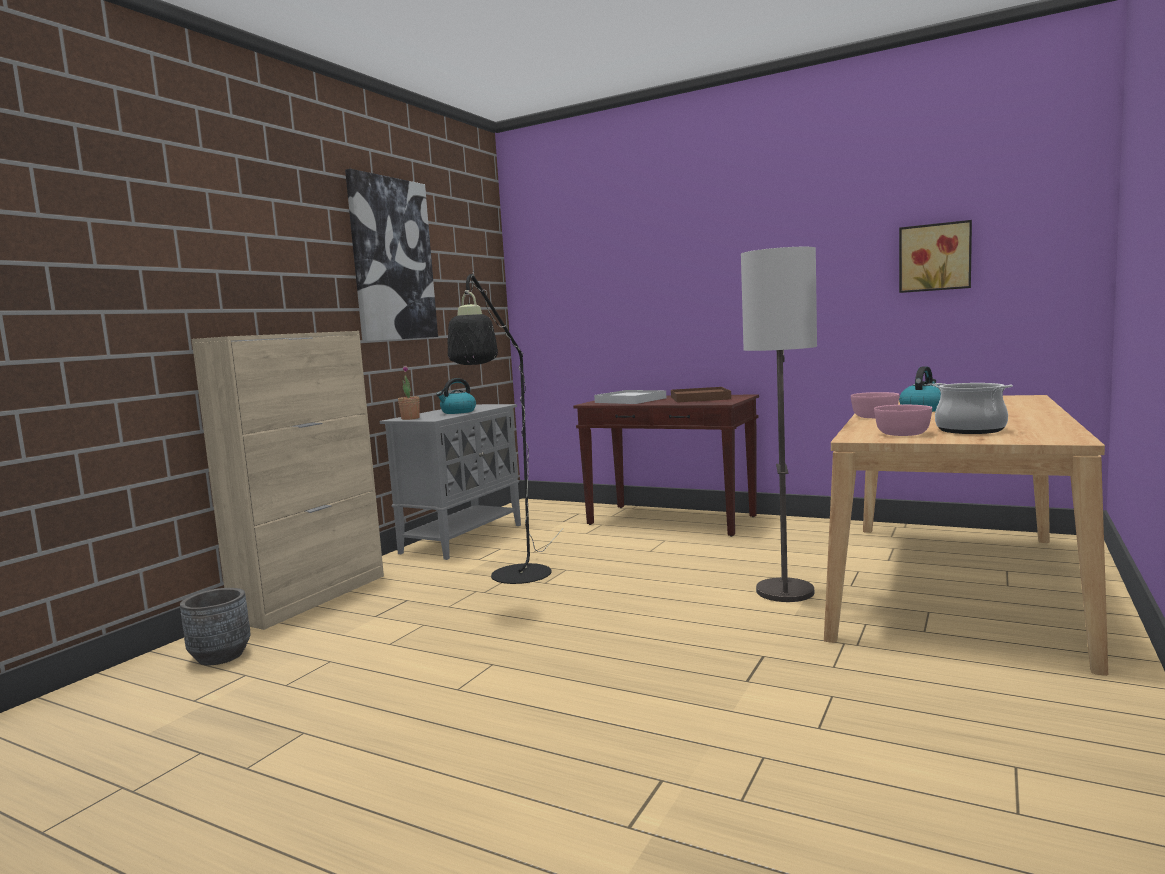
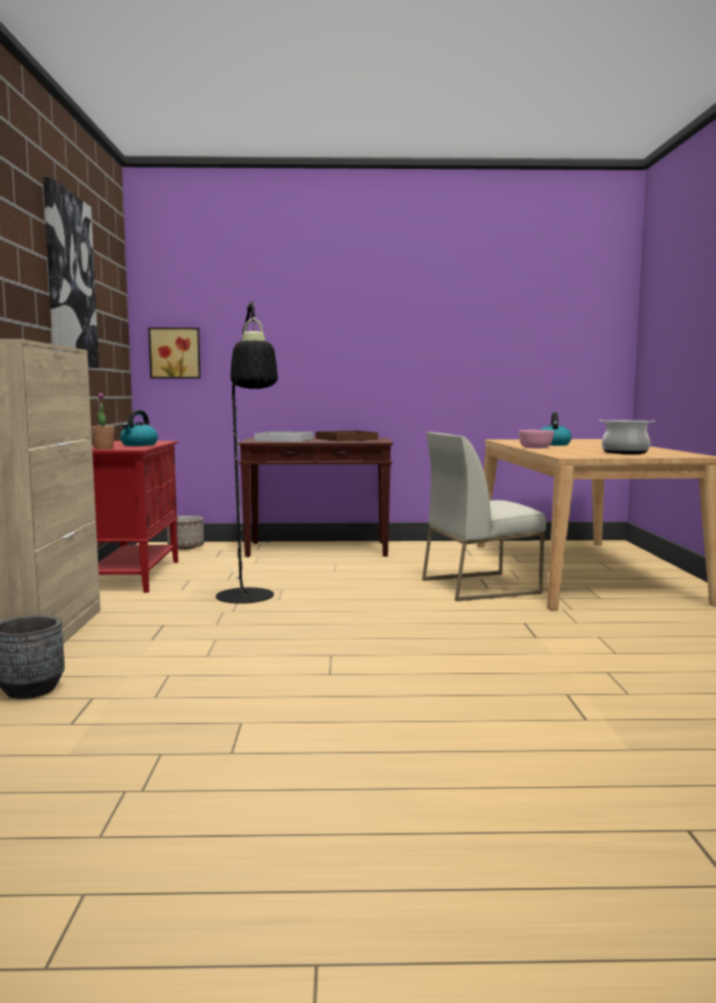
camera: 30 degrees left, 0 degrees up
(463, 538) = (134, 576): grey cabinet -> red cabinet
(552, 507) = (186, 547): none -> planter
(784, 592) = (480, 586): floor lamp -> white chair
(901, 433) = (589, 454): pink bowl -> none
(935, 257) = (524, 334): picture -> picture (175, 353)

